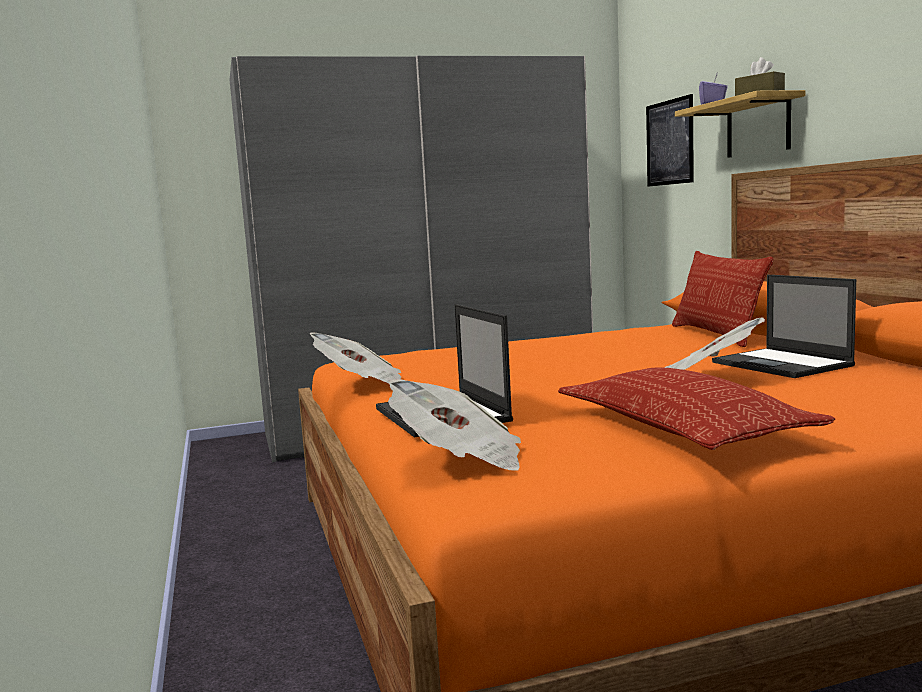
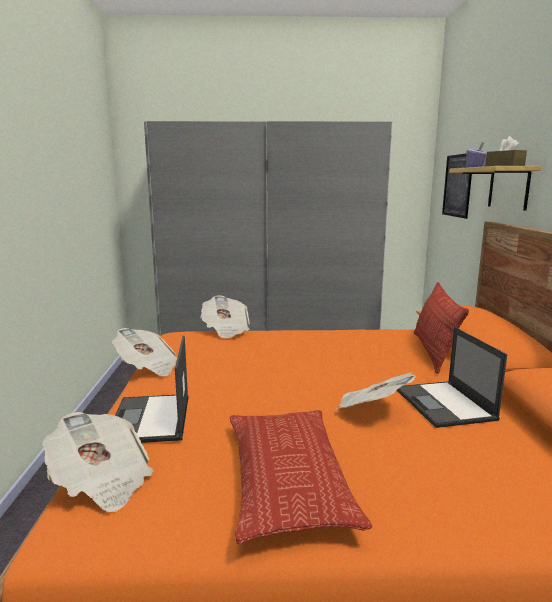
camera: 15 degrees right, 5 degrees up
(422, 345) = (225, 330): none -> newspaper

